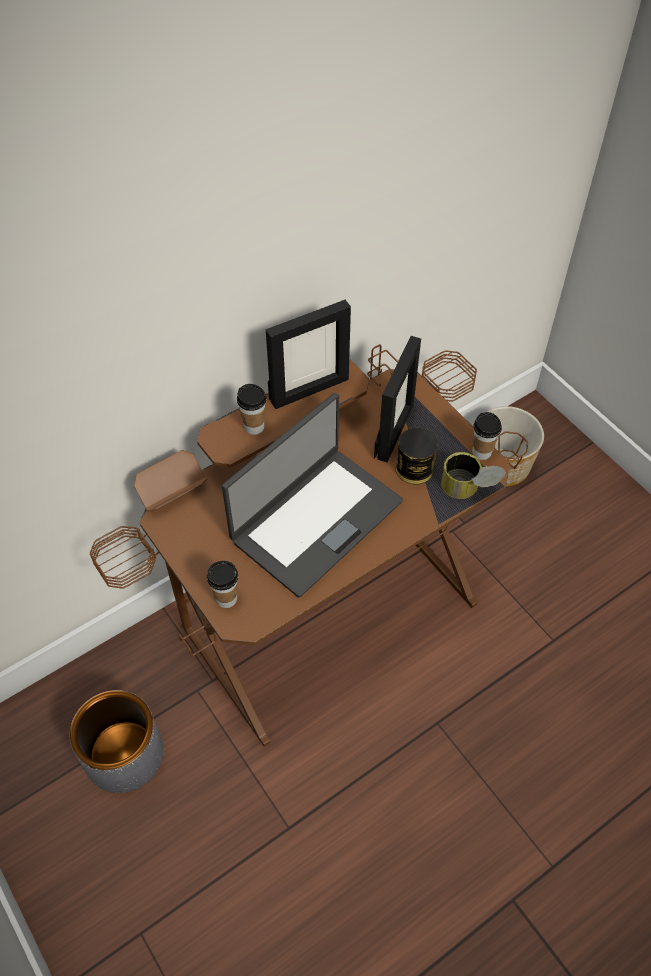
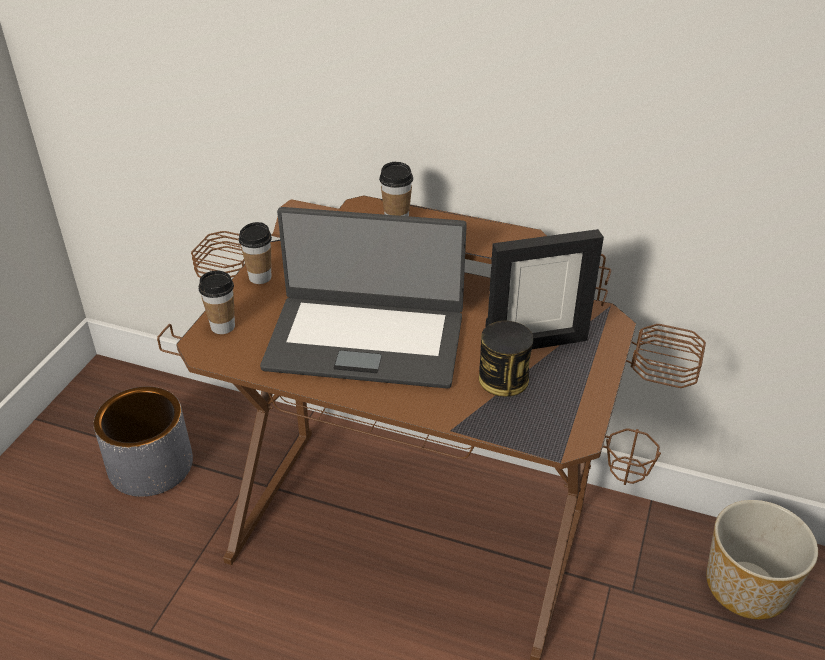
camera: 55 degrees right, 15 degrees down
(309, 389) = (480, 231): picture frame -> none
(469, 490) = (522, 434): can -> none
(481, 452) = (586, 421): cup -> cup (260, 277)

